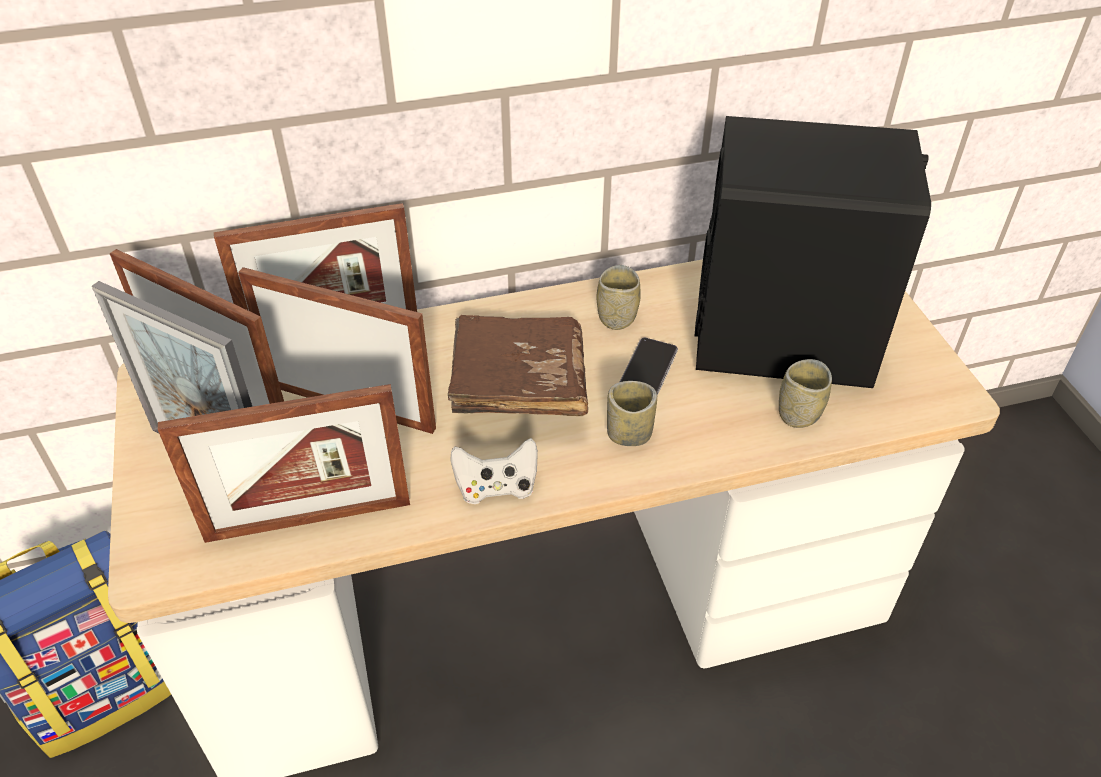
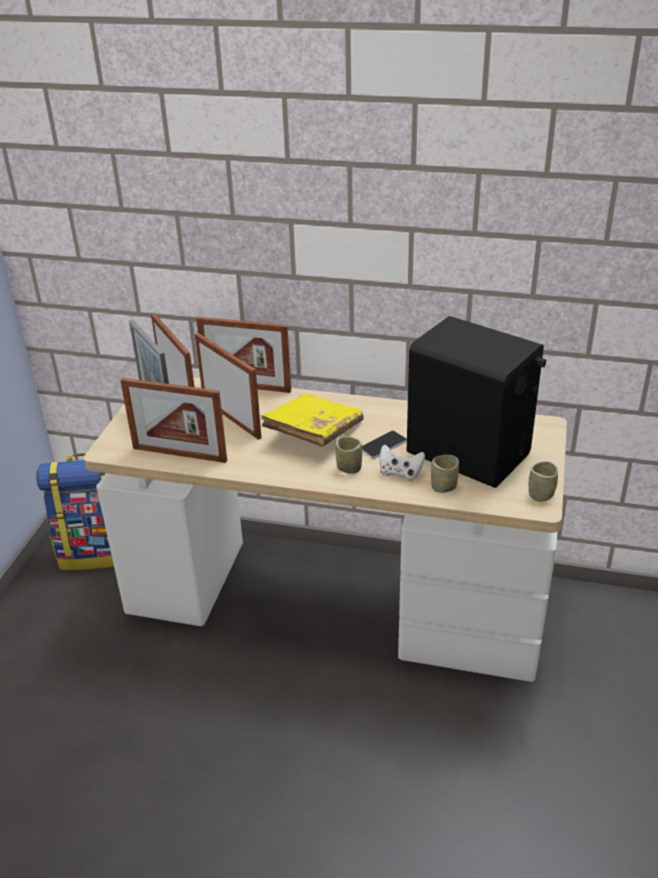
camera: 30 degrees right, 10 degrees down
(496, 487) = (268, 468): white game controller -> white game controller (400, 473)
(518, 386) = (313, 433): brown book -> yellow book
(617, 318) = (389, 419): cup -> cup (541, 494)

